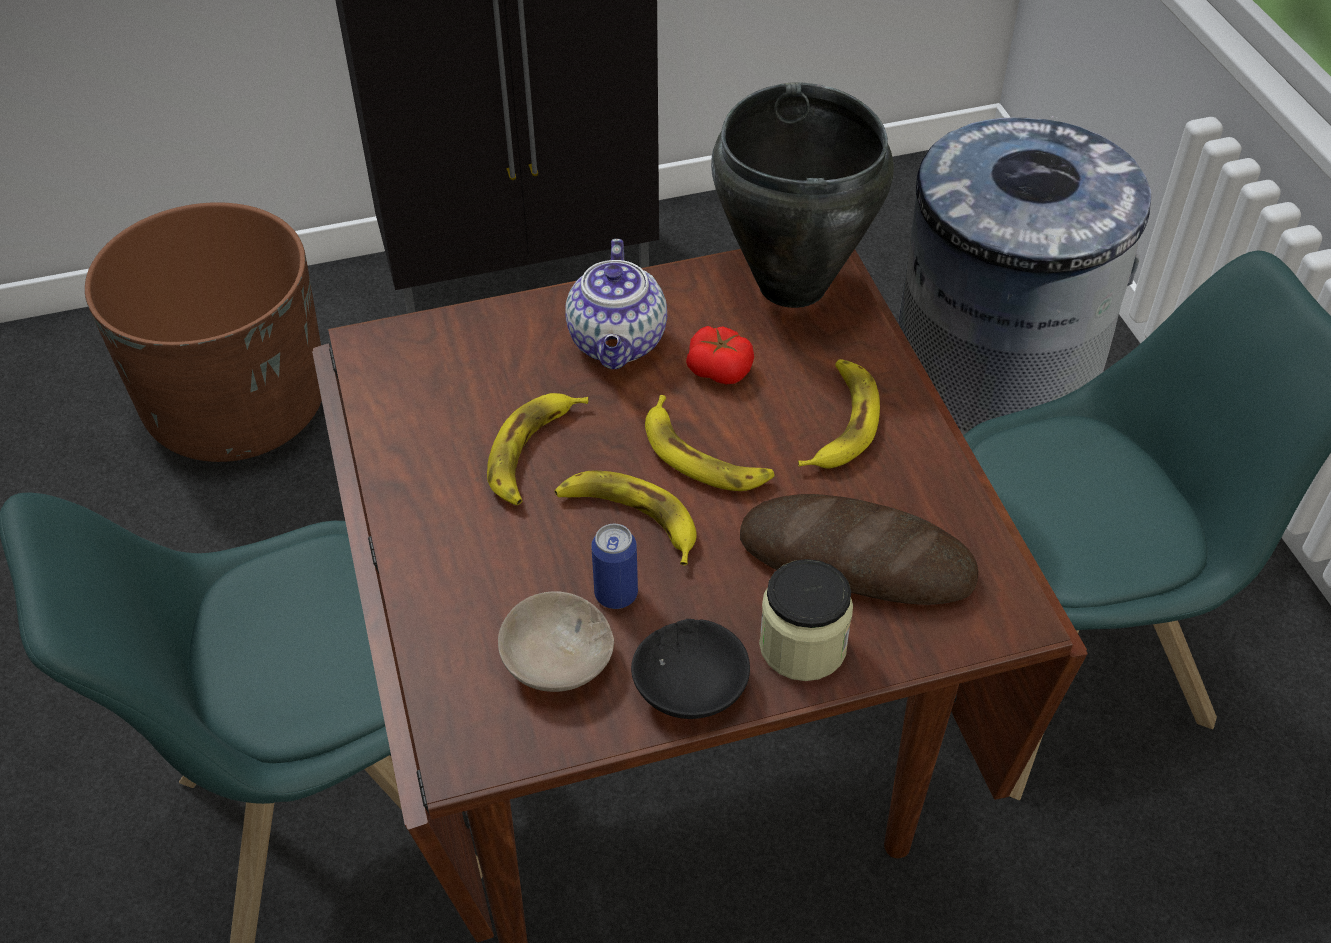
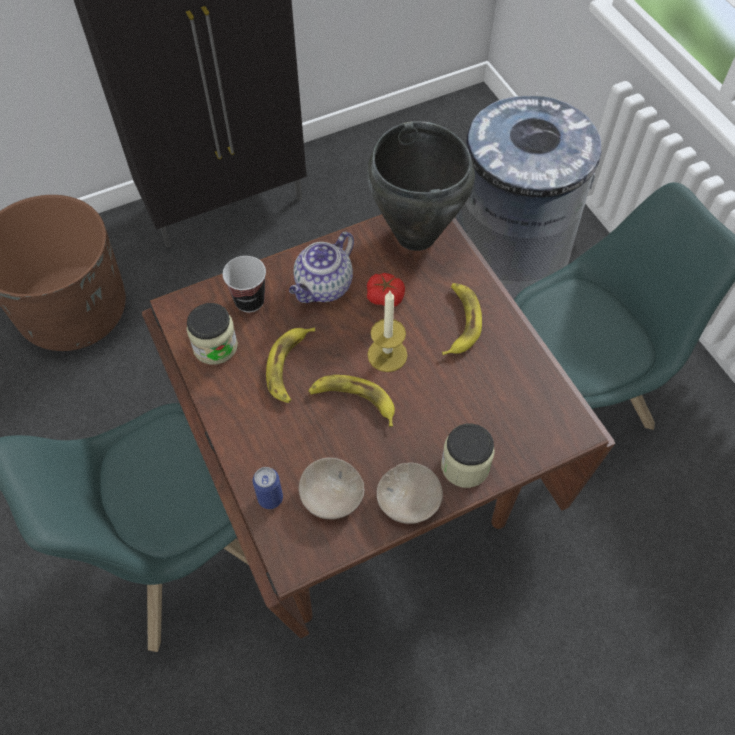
camera: 10 degrees left, 10 degrees up
(417, 408) = (215, 346): none -> jar
(490, 348) = (249, 301): none -> cup
(616, 594) = (356, 450): can -> can (270, 498)
(618, 343) = (323, 288): teapot -> teapot turned 45 degrees clockwise
(691, 690) = (409, 502): black bowl -> beige bowl
(703, 456) = (387, 355): banana -> candle
(856, 560) = (484, 408): bread -> none

